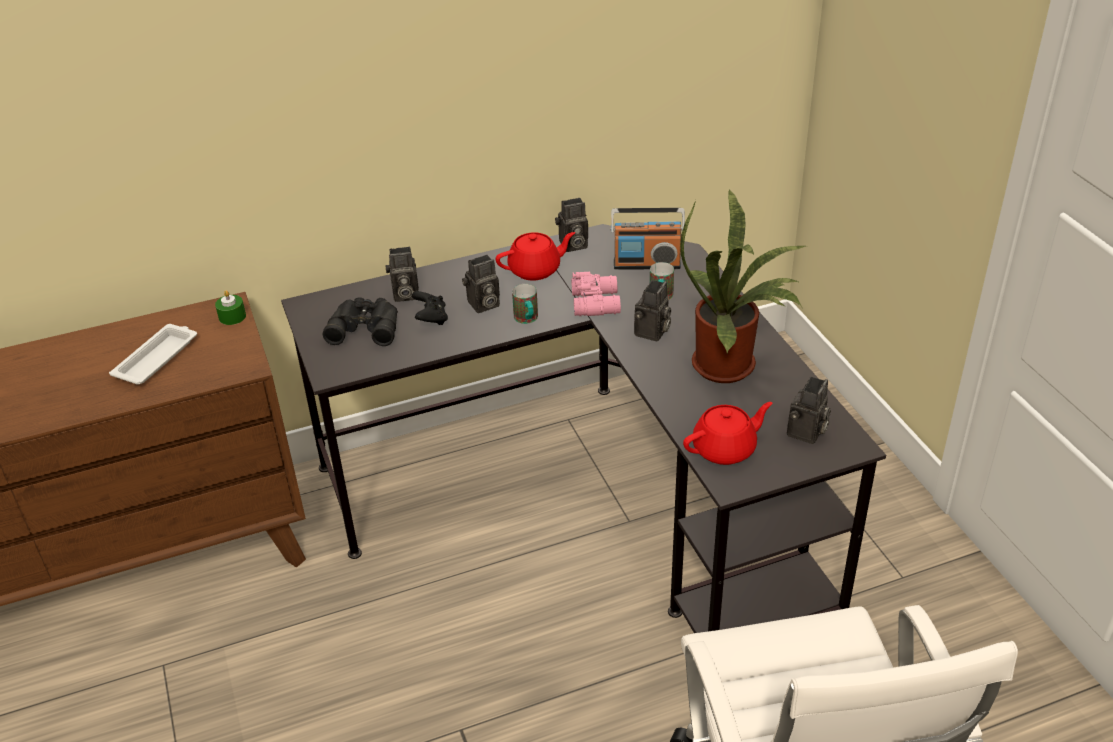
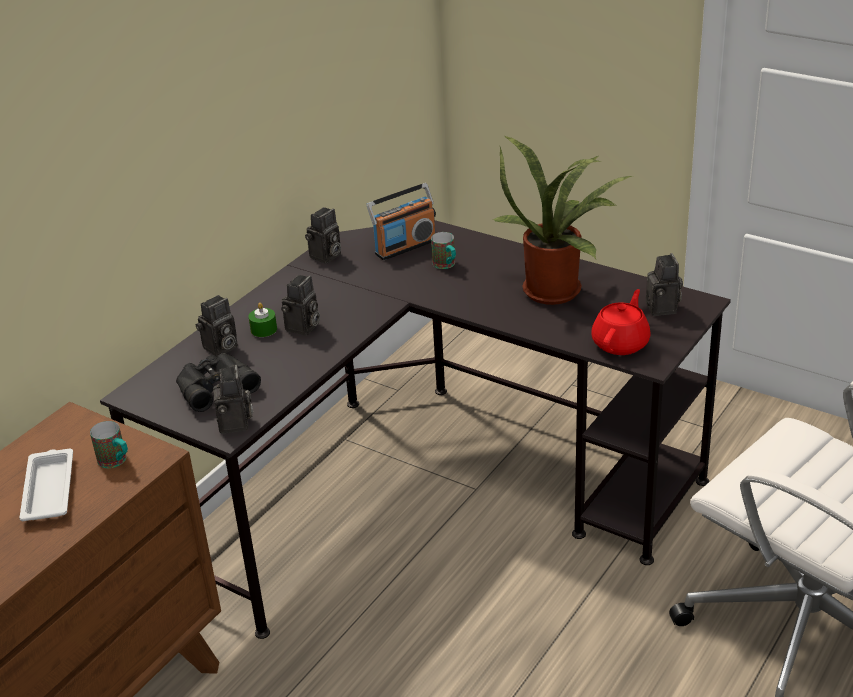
camera: 35 degrees left, 5 degrees down
(232, 316) = (84, 425): green candle -> green candle (263, 329)
(431, 318) = (269, 356): black game controller -> none
(527, 320) = (356, 323): mug -> mug (116, 462)
(535, 270) = (316, 285): red teapot -> none
(597, 302) = (399, 288): pink binoculars -> none
(652, 333) = (470, 291): camera -> camera (236, 424)

